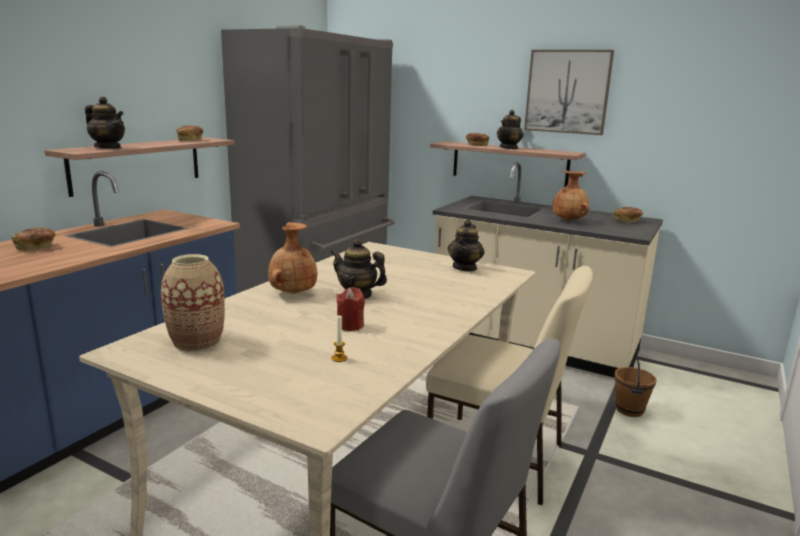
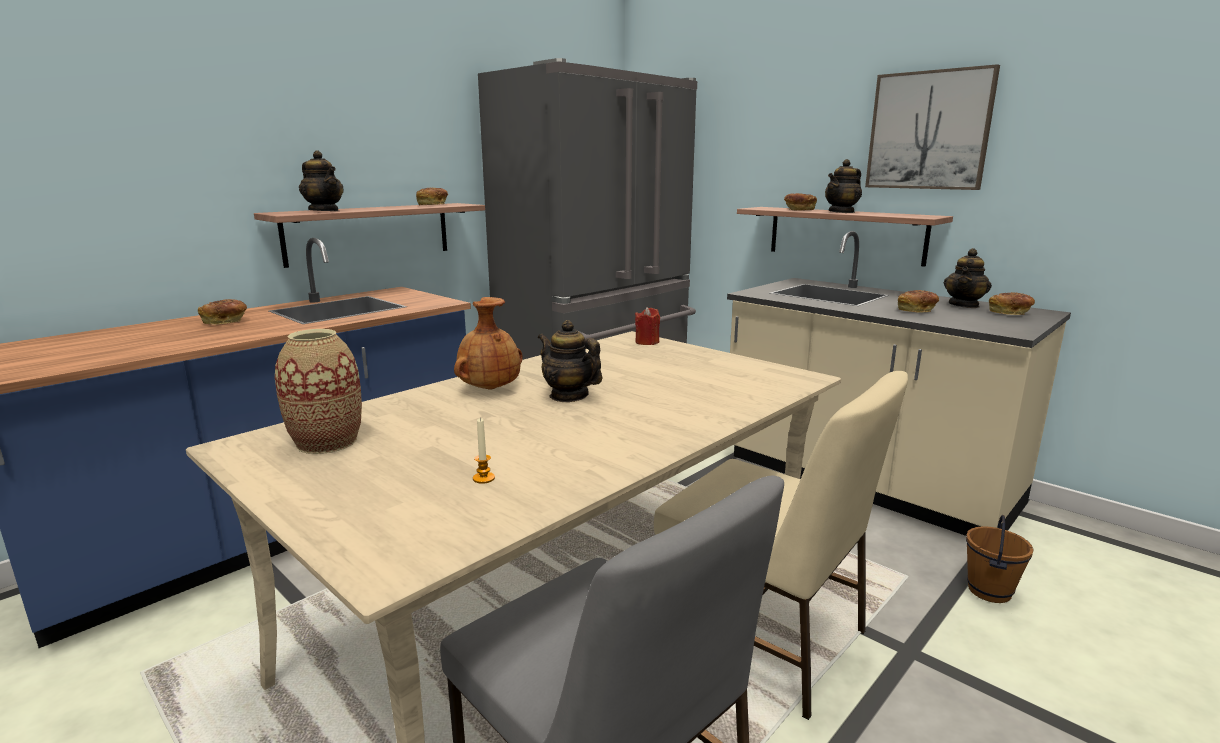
camera: 15 degrees right, 0 degrees up
(350, 326) = (531, 435): red candle -> red candle (647, 342)
(465, 267) = (739, 368): teapot -> teapot (964, 305)
(569, 221) = (916, 310): brown vase -> bread

